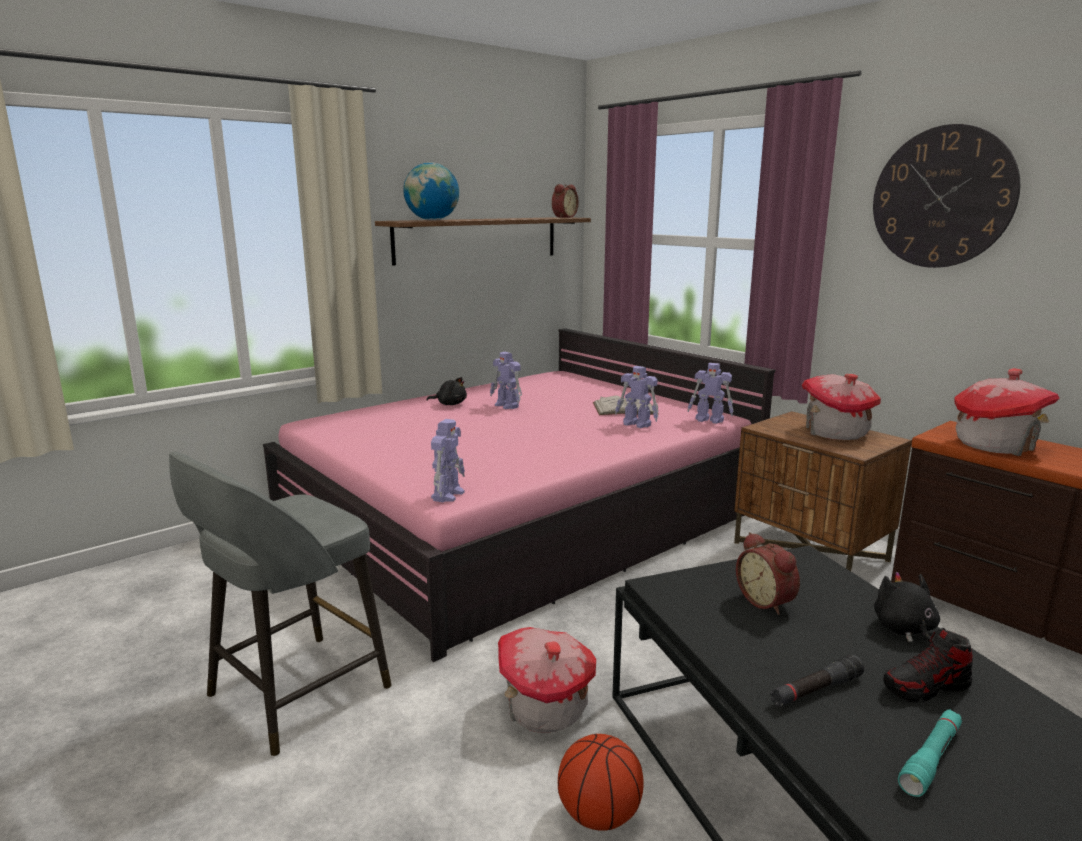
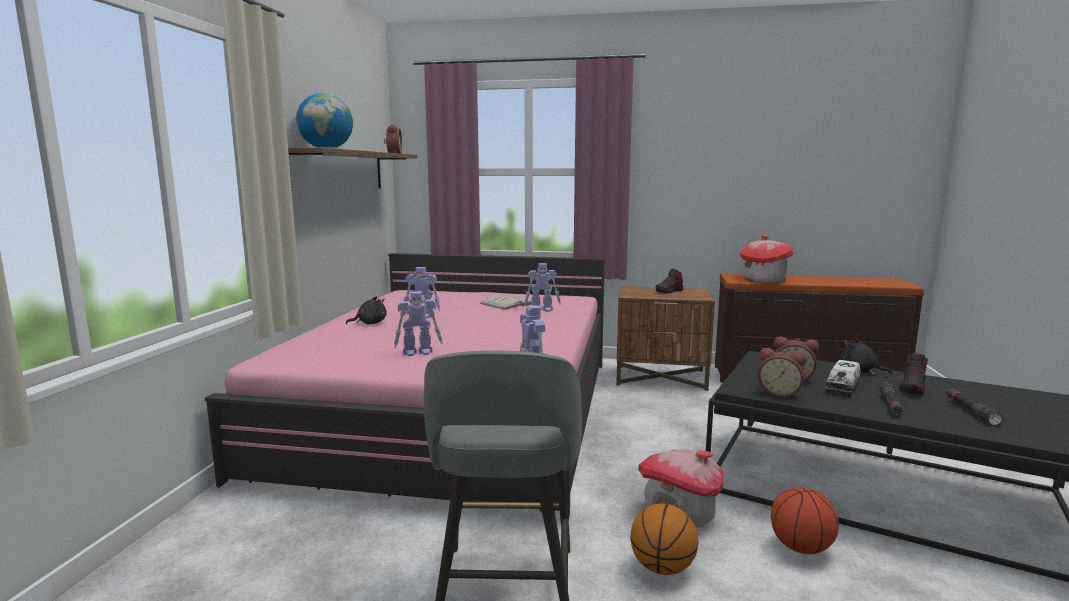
camera: 40 degrees left, 5 degrees down
(433, 746) = (662, 568): none -> basketball
(697, 611) = (780, 393): none -> alarm clock
(710, 420) = (578, 300): toy robot -> toy robot (418, 352)
(809, 639) = (842, 387): none -> toy truck
(835, 432) = (669, 291): toy house -> shoe
(931, 759) = (970, 411): turquoise flashlight -> black flashlight
(942, 197) = (698, 136): wall clock -> none

